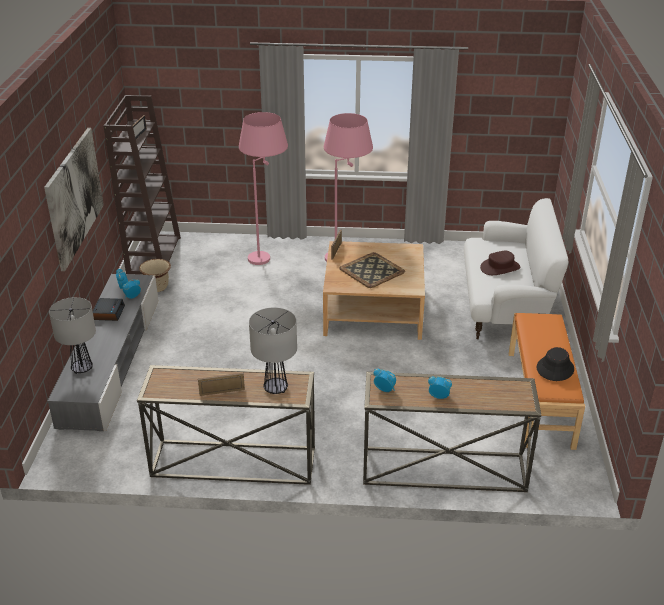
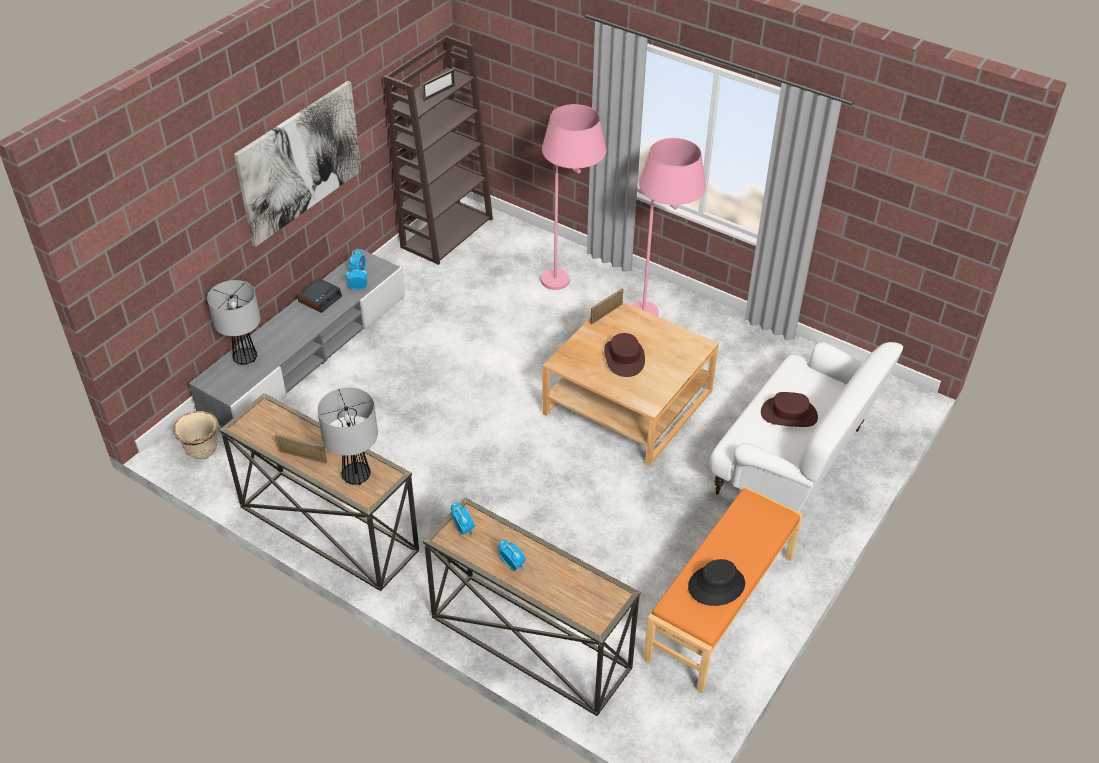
camera: 30 degrees right, 10 degrees up
(157, 287) = (418, 278): beige planter -> beige planter (202, 450)
(372, 270) = (624, 358): tray -> brown hat

